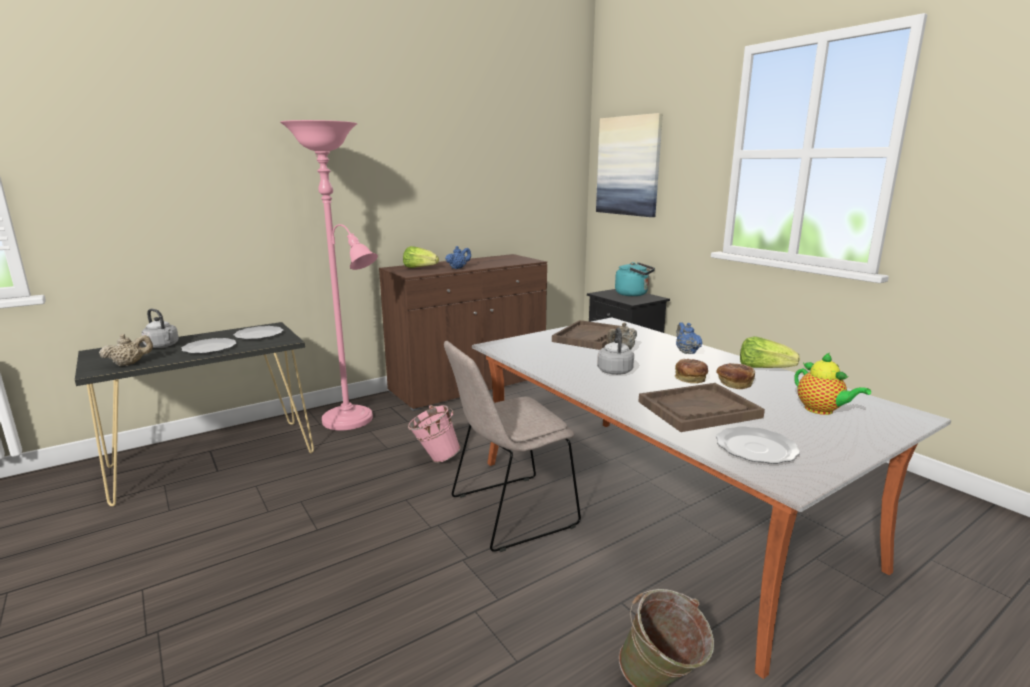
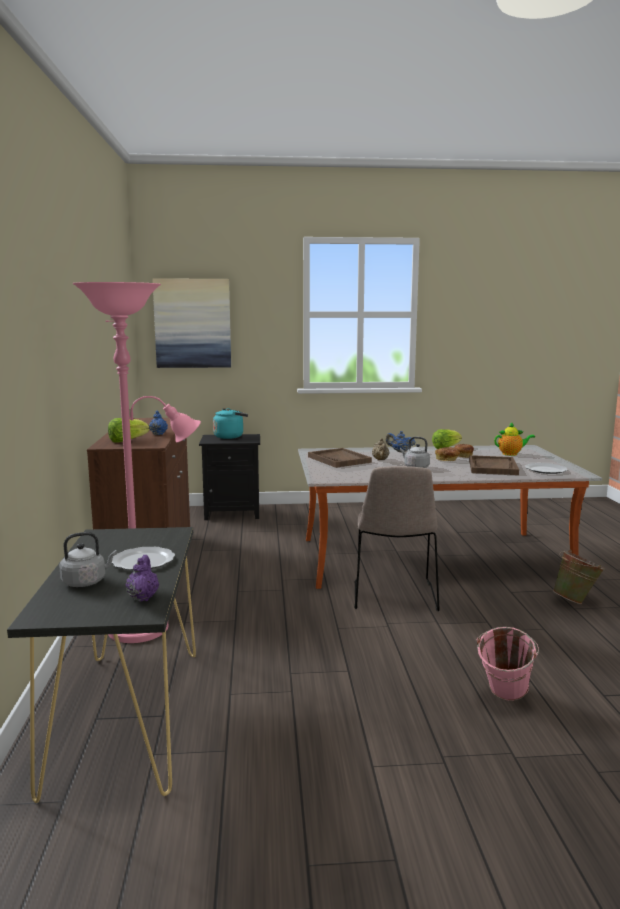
camera: 60 degrees left, 5 degrees down
(129, 364) = (143, 597): beige teapot -> purple teapot
(258, 335) = (127, 540): plate -> none
(434, 458) = (281, 605): pink bucket -> pink bucket (503, 698)

